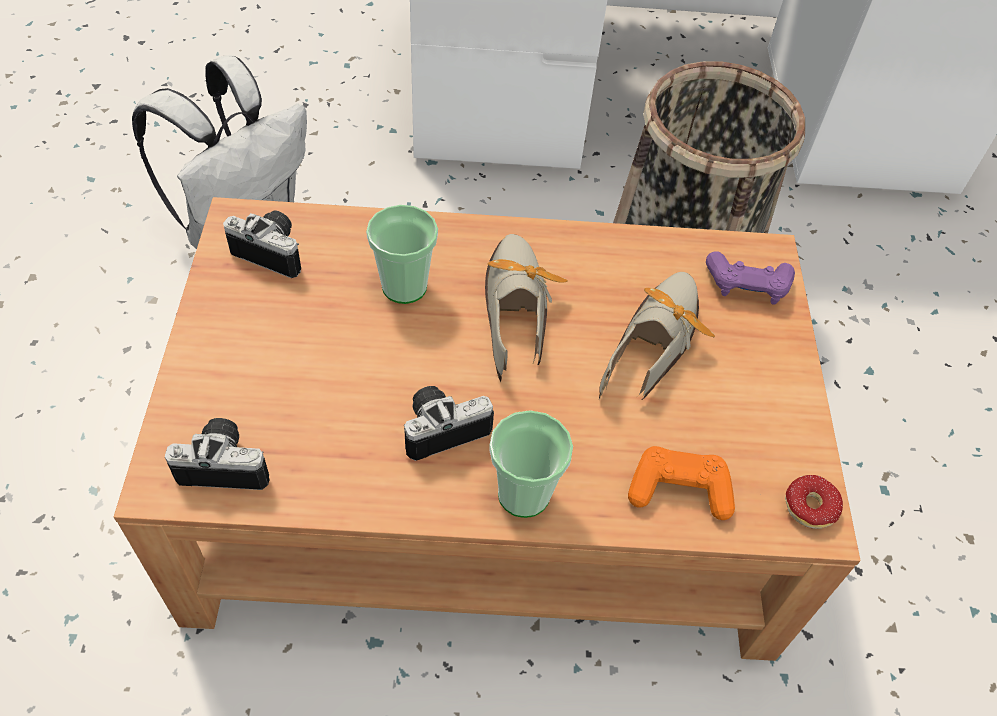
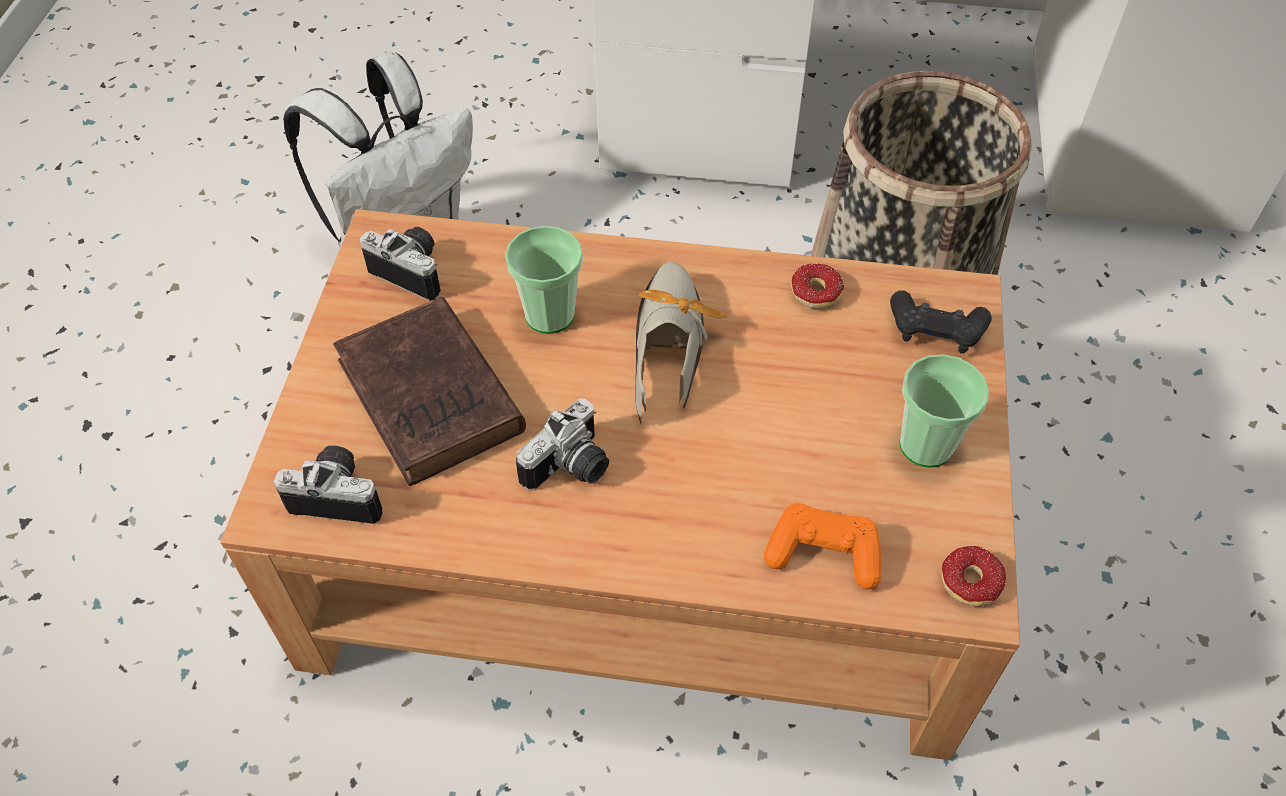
camera: 10 degrees right, 0 degrees up
(305, 370) = (432, 400): none -> brown book
(442, 426) = (571, 469): camera -> camera turned 150 degrees clockwise
(523, 494) = (651, 547): cup -> cup (926, 445)
(632, 259) = (807, 295): none -> donut
(655, 340) = (820, 387): shoe -> none
(747, 285) = (935, 330): purple game controller -> black game controller

